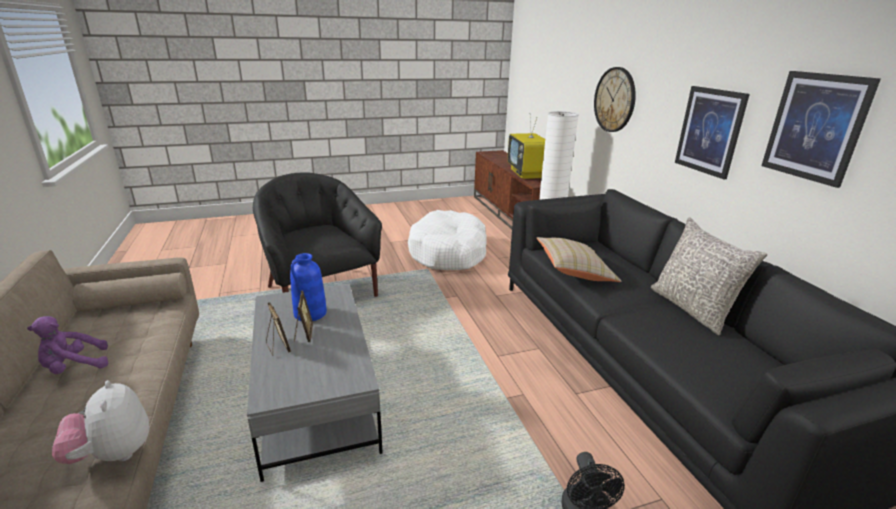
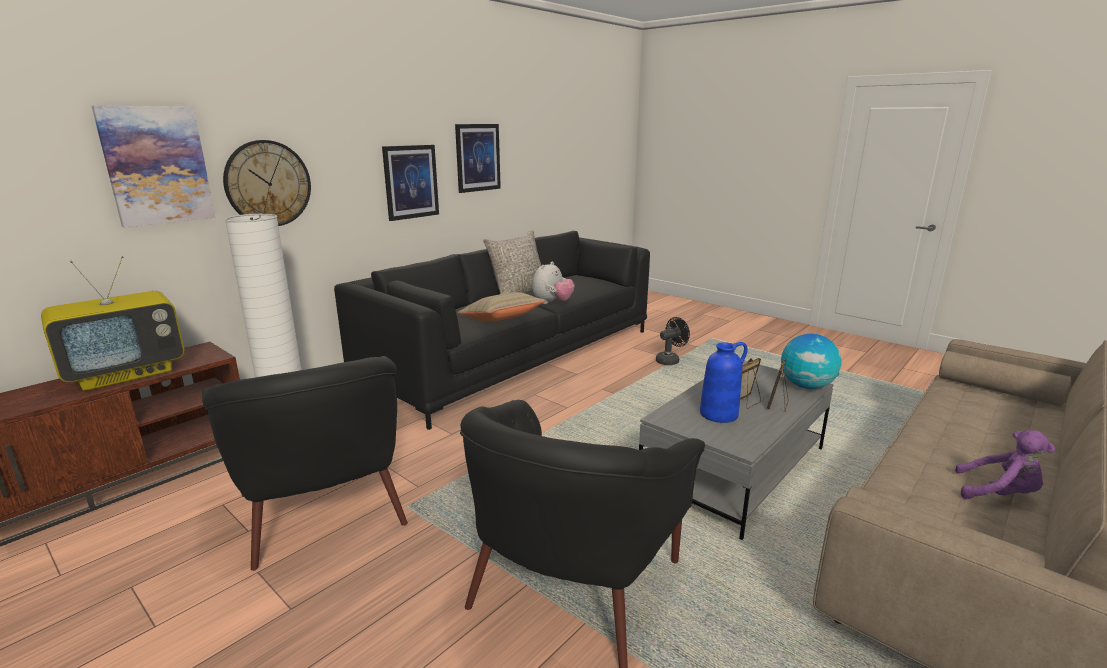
camera: 120 degrees left, 5 degrees down
(113, 454) = (936, 411): plush toy -> plush toy (552, 302)
(272, 390) = (806, 386): none -> globe
(448, 252) = (324, 509): white dog bed -> black armchair
(580, 76) = (157, 165): none -> picture

